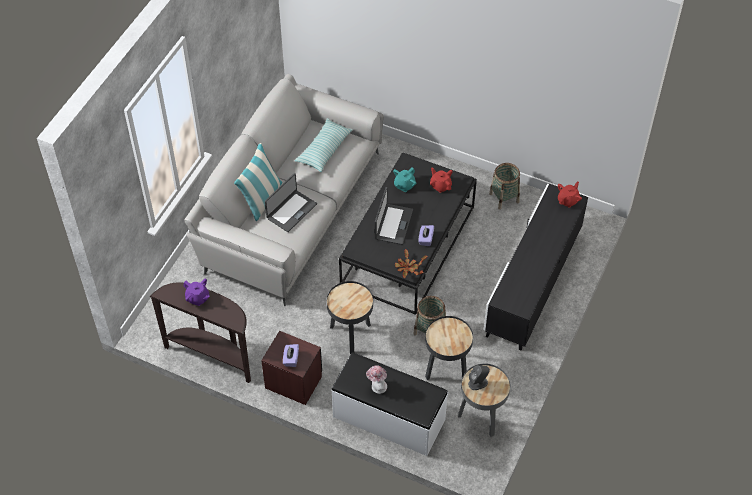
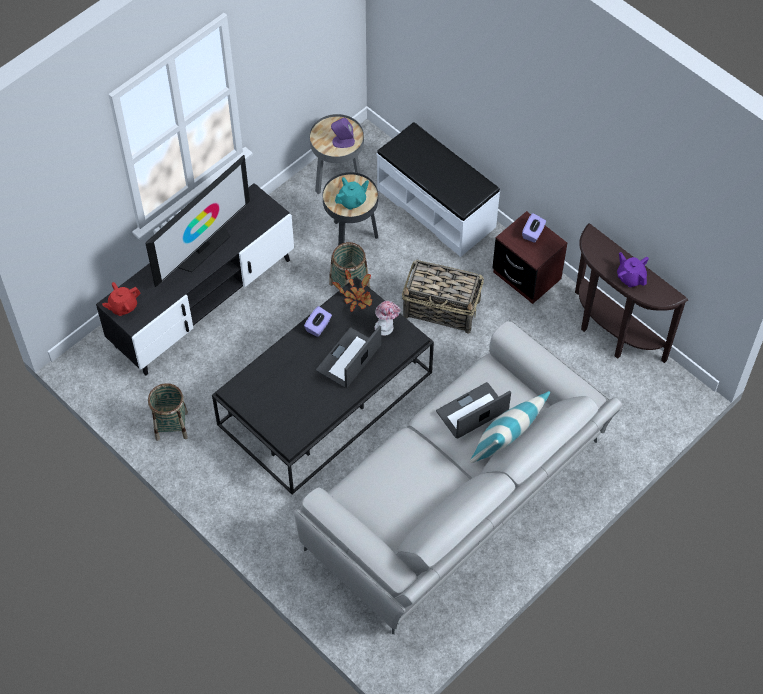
camera: 160 degrees left, 5 degrees up
(324, 149) = (395, 493): pillow -> none
(350, 335) = (442, 309): black side table -> basket
(377, 387) = (450, 173): hat -> hat (386, 327)
(404, 185) = (310, 408): turquoise teapot -> turquoise teapot (352, 201)
(440, 186) = (264, 393): red teapot -> none
(478, 383) = (343, 141): grey speaker -> purple speaker
(538, 257) = (202, 247): none -> television

